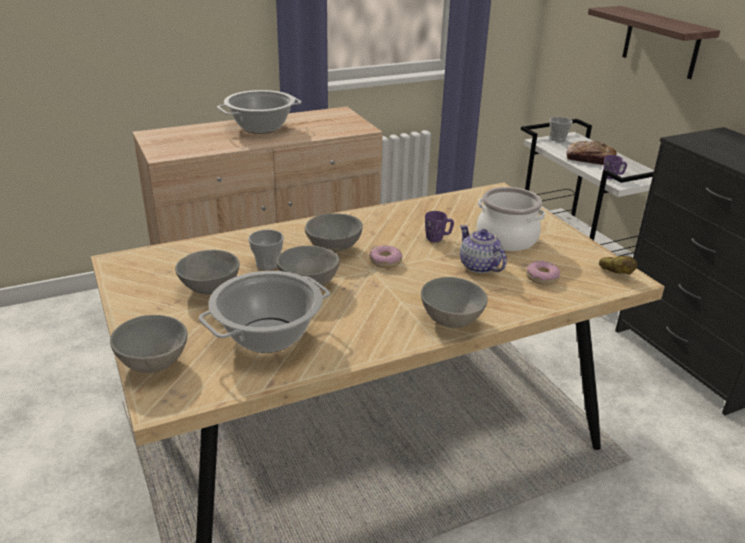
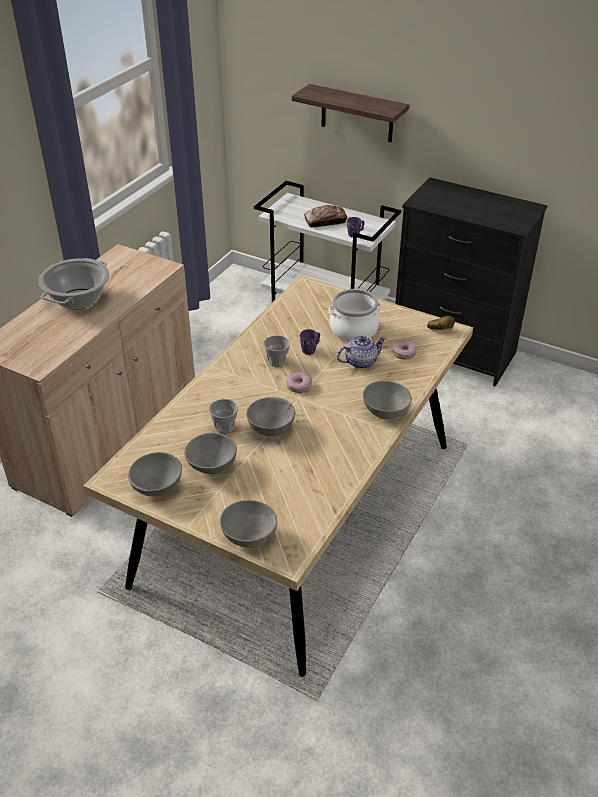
camera: 35 degrees left, 10 degrees up
(268, 335) = (293, 480): cooking pot -> none
(334, 248) = (253, 391): grey bowl -> grey bowl (158, 488)
(479, 266) = (360, 362): teapot -> teapot turned 135 degrees clockwise
(558, 139) = (283, 206): cup -> cup (277, 361)

